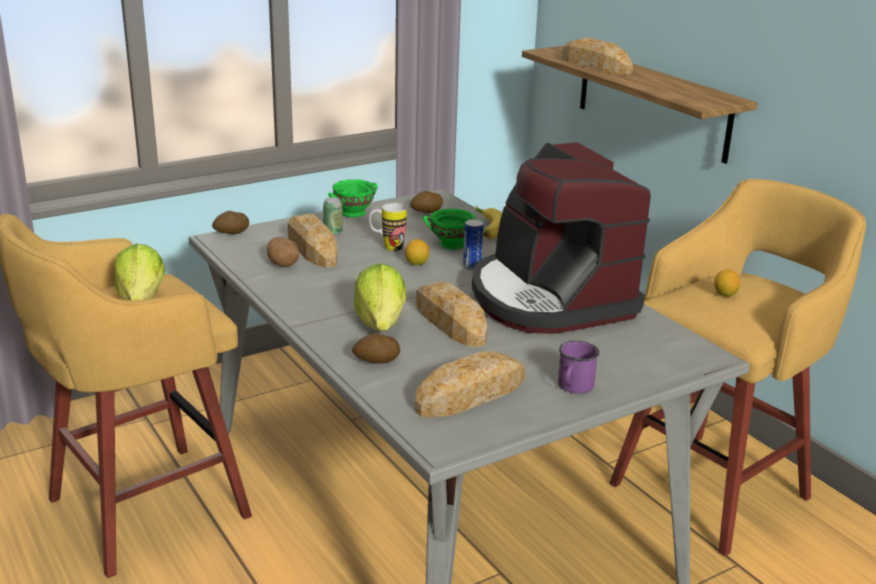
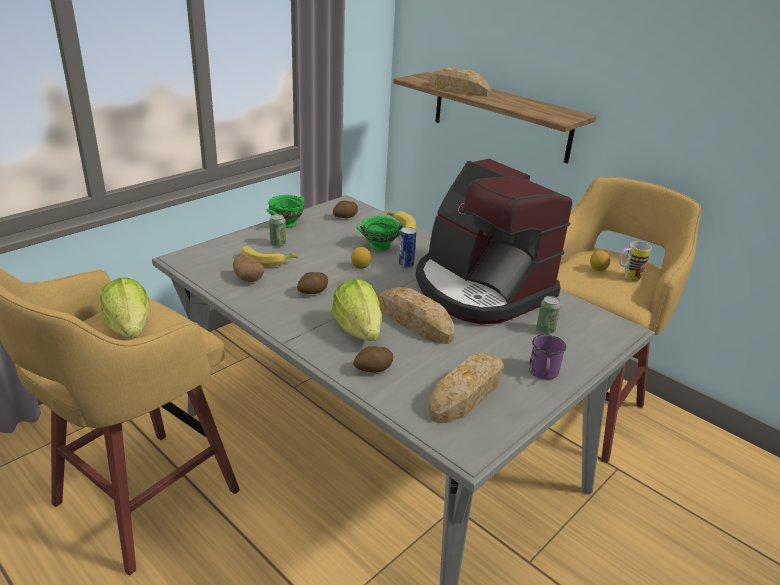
camera: 15 degrees left, 5 degrees up
(231, 233) = (190, 252): potato -> potato (312, 292)
(312, 248) = (267, 260): bread -> banana
(387, 247) = (329, 253): mug -> mug (627, 278)
(604, 346) = (545, 330): none -> can

